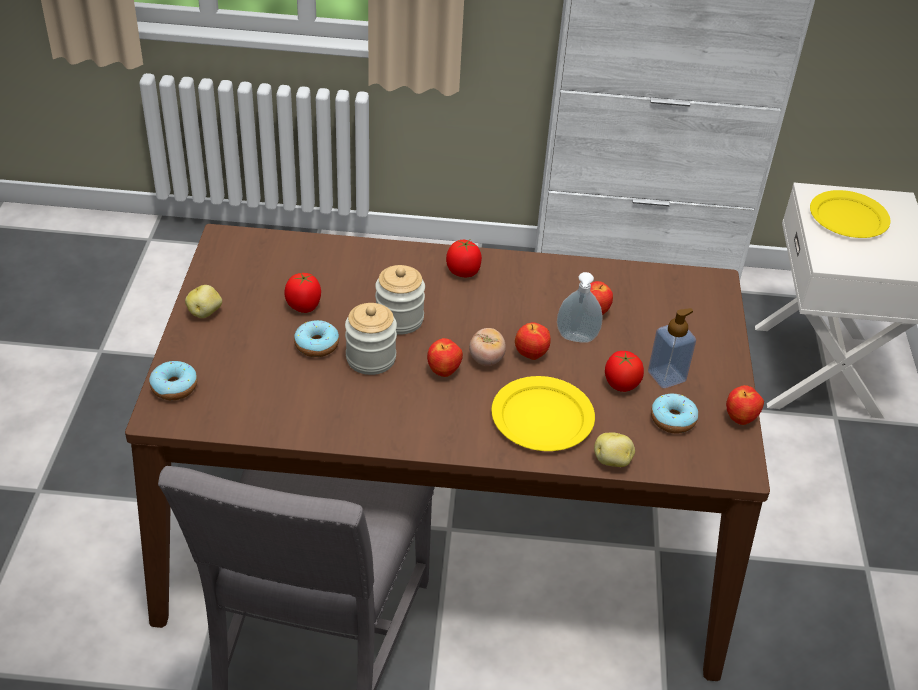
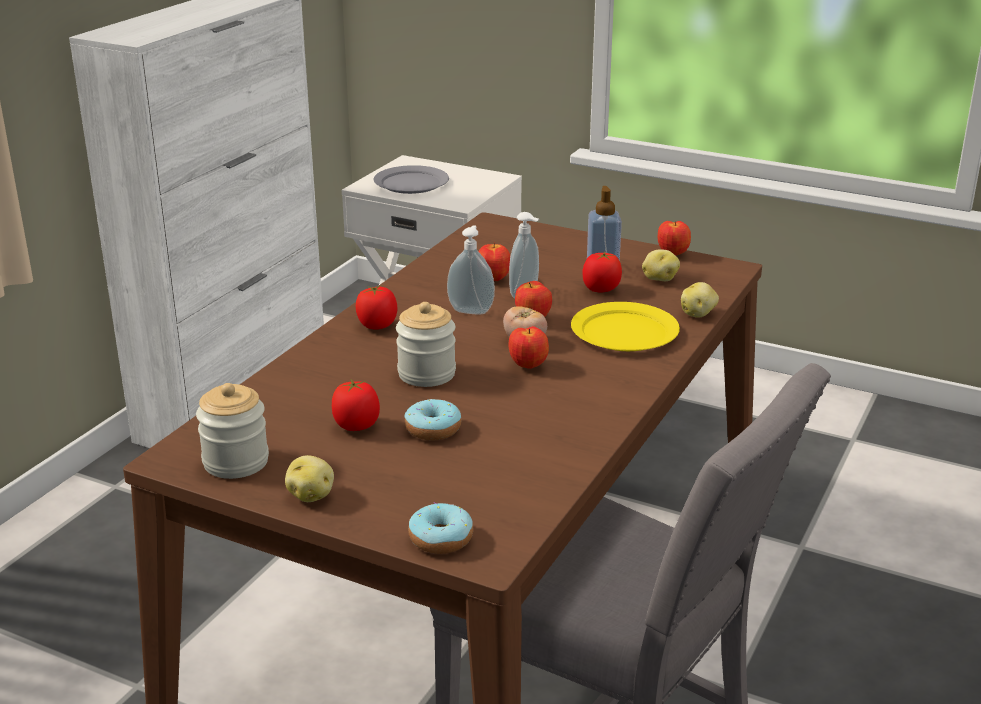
camera: 65 degrees left, 15 degrees down
(371, 358) = (479, 401): jar -> jar (236, 462)
(524, 315) = (471, 310): none -> soap dispenser
(672, 420) = (659, 279): donut -> potato
(847, 217) = (410, 183): yellow plate -> grey plate

